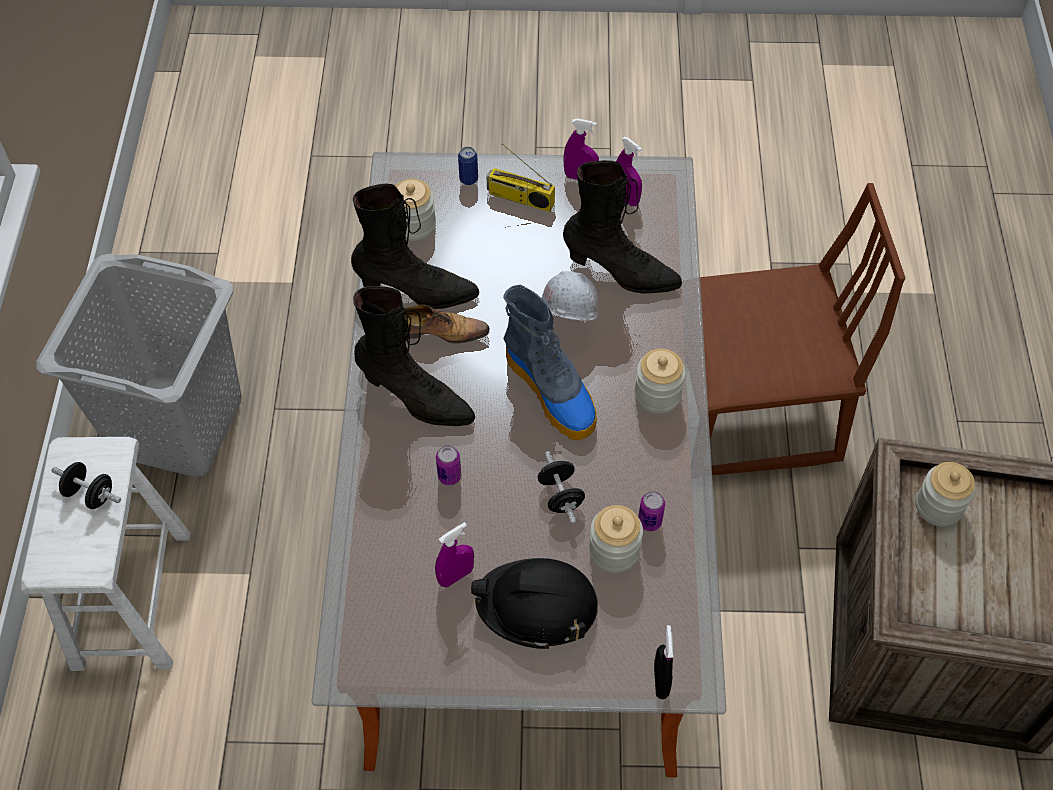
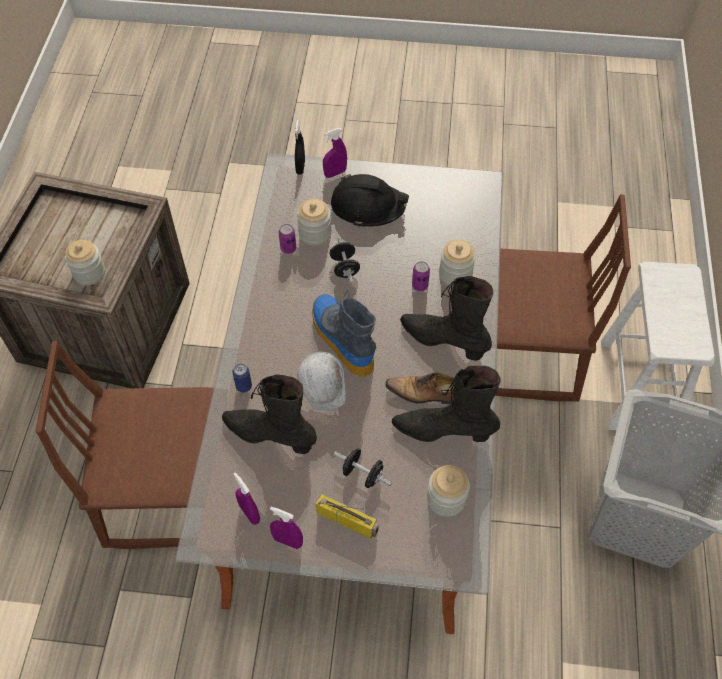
camera: 175 degrees left, 0 degrees up
(90, 494) = (672, 318): black dumbbell -> black dumbbell (362, 474)
(299, 634) = (520, 355): none -> brown chair
(456, 576) = (417, 226): purple spray bottle -> purple spray bottle (335, 173)
(468, 179) = (394, 548): can -> can (244, 386)
(657, 395) = (263, 331): jar -> jar (455, 274)

